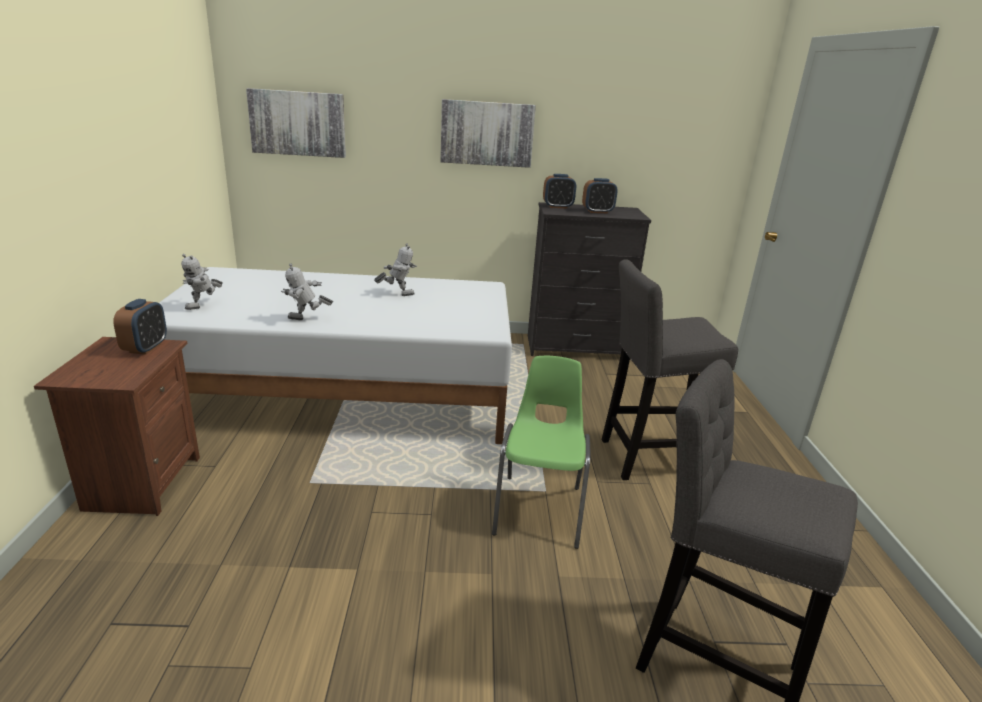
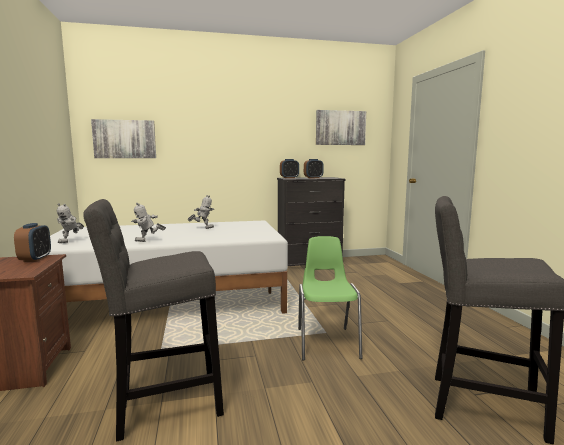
camera: 10 degrees left, 15 degrees down
(487, 133) = (243, 139): picture -> picture (340, 128)
(647, 457) = (379, 308): grey stool -> grey stool (163, 405)

